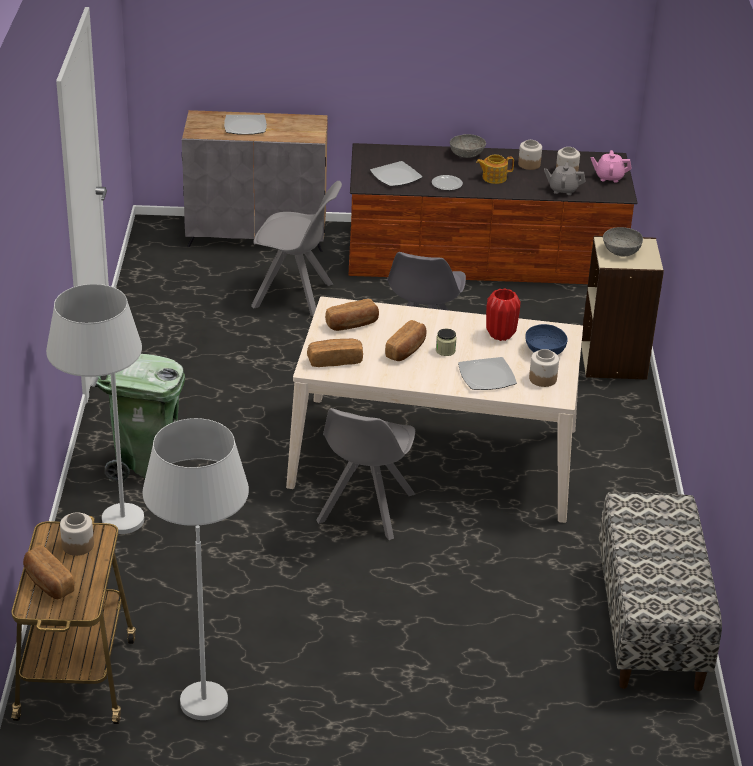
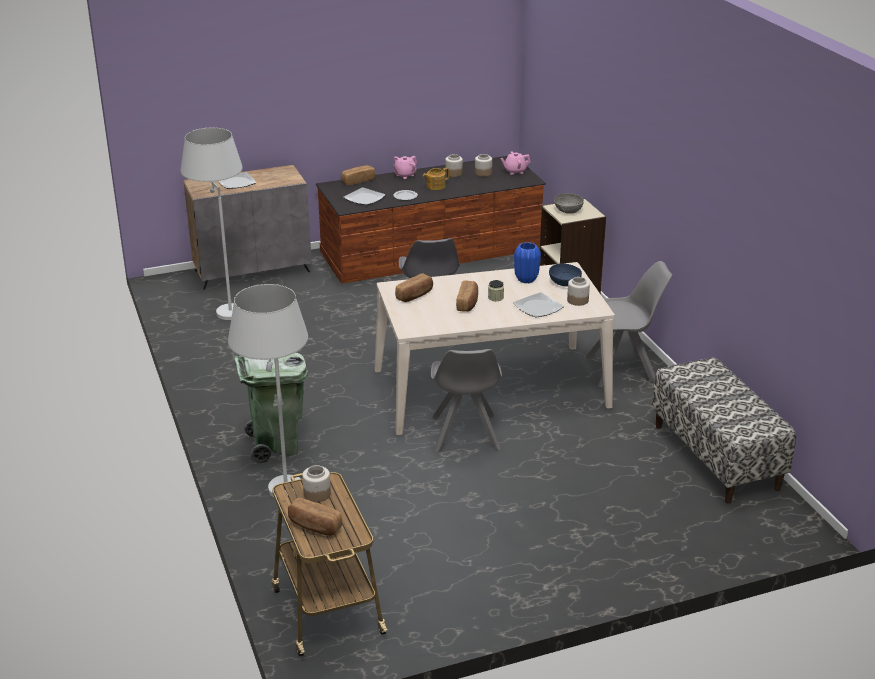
camera: 20 degrees left, 5 degrees down
(202, 683) = (430, 585): white floor lamp -> white floor lamp (225, 306)
(295, 296) = (311, 305): grey chair -> grey chair (623, 370)
(335, 360) = (421, 321): bread -> bread (357, 181)
(467, 154) = (404, 175): grey bowl -> pink teapot
(501, 335) = (526, 279): red vase -> blue vase
(563, 190) = (489, 184): grey teapot -> none

